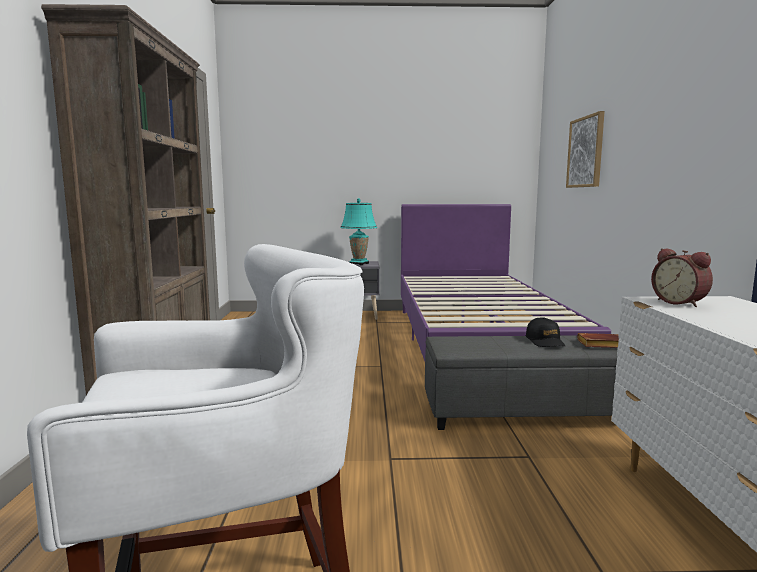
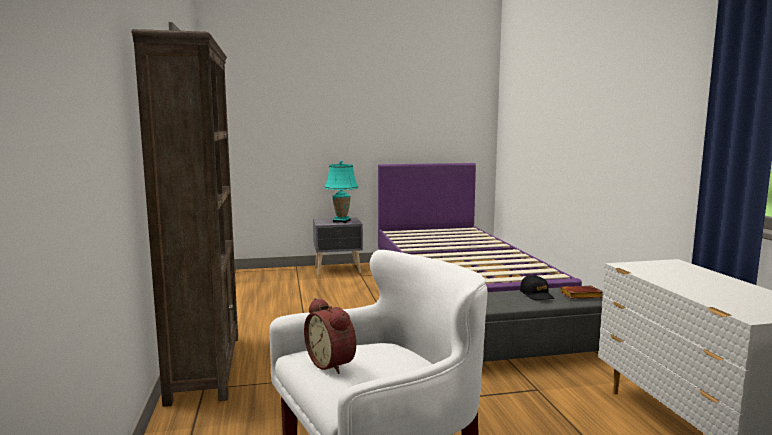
camera: 10 degrees left, 0 degrees up
(586, 152) = (546, 124): picture -> none
(680, 302) = (647, 268): alarm clock -> alarm clock (333, 363)

